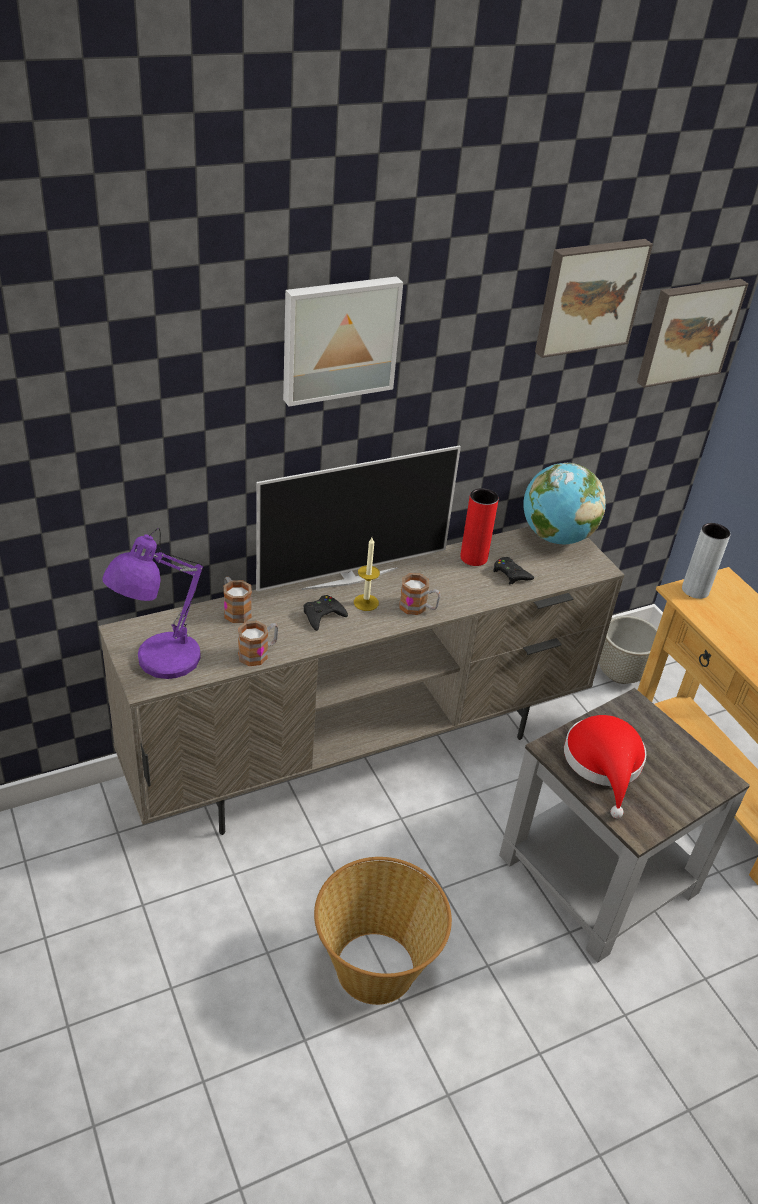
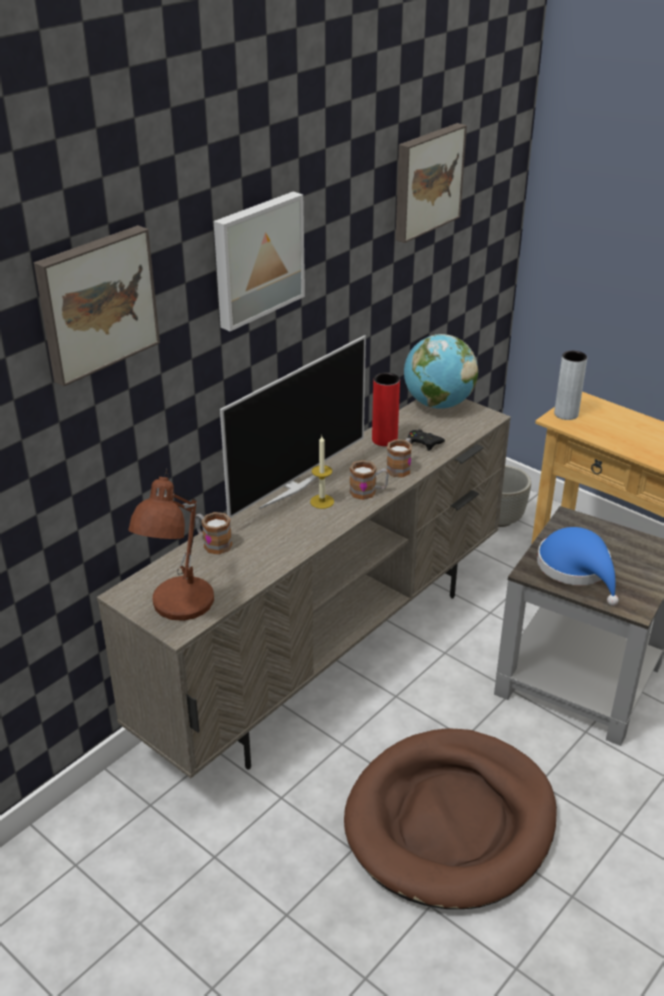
camera: 20 degrees left, 5 degrees down
(162, 661) = (179, 606): purple table lamp -> brown table lamp
(258, 653) = (260, 570): mug -> mug (401, 467)
(323, 615) = (293, 523): black game controller -> none
(376, 966) = (451, 821): basket -> brown dog bed
(604, 764) = (577, 569): red hat -> blue hat
(687, 330) = (493, 198): picture -> picture (96, 303)

